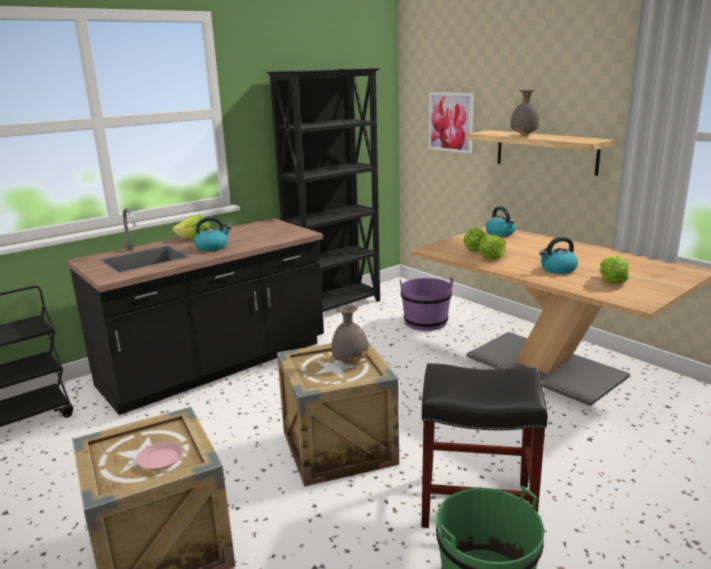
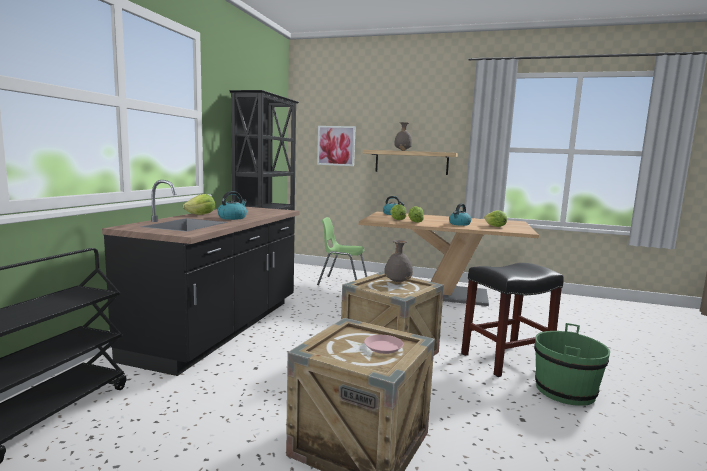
camera: 35 degrees left, 10 degrees down
(425, 322) = (342, 282): purple bucket -> green chair

